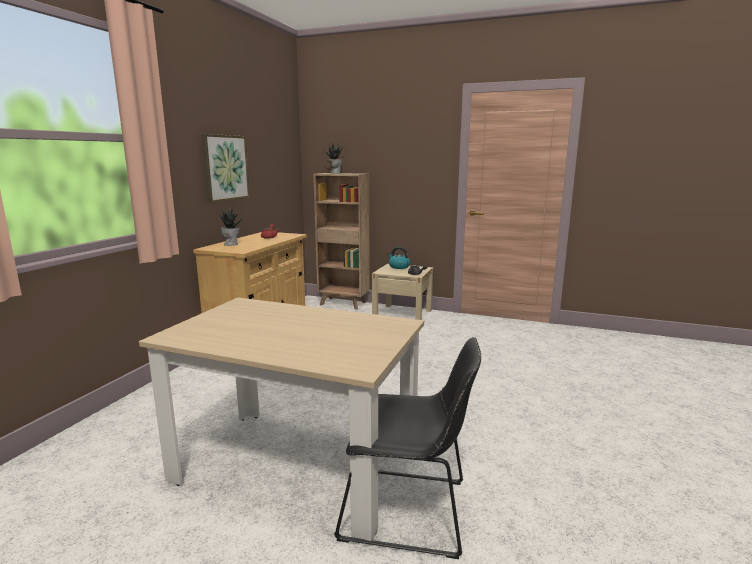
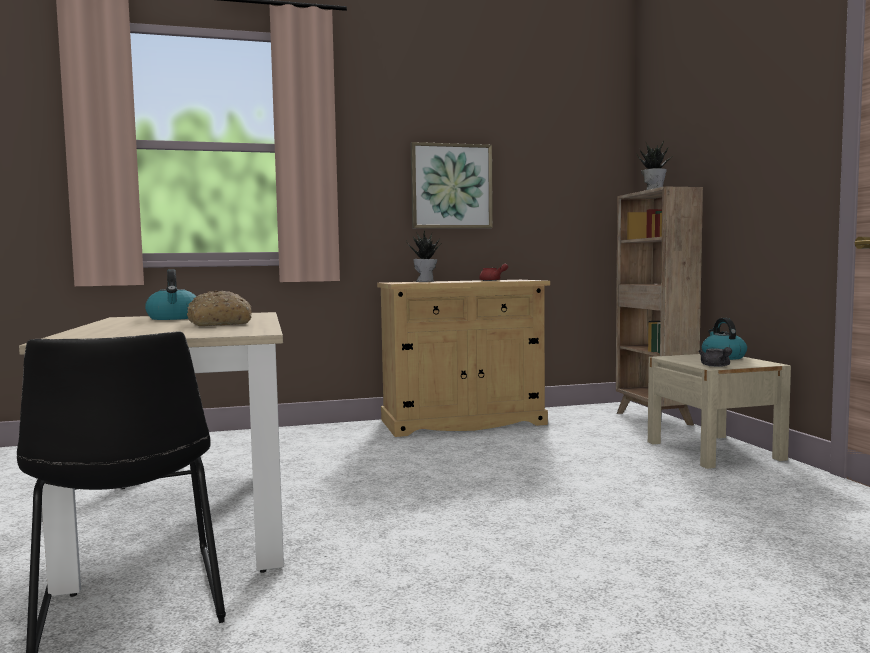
camera: 55 degrees right, 10 degrees down
(227, 325) = (174, 318): none -> kettle
(316, 322) = (218, 323): none -> bread

